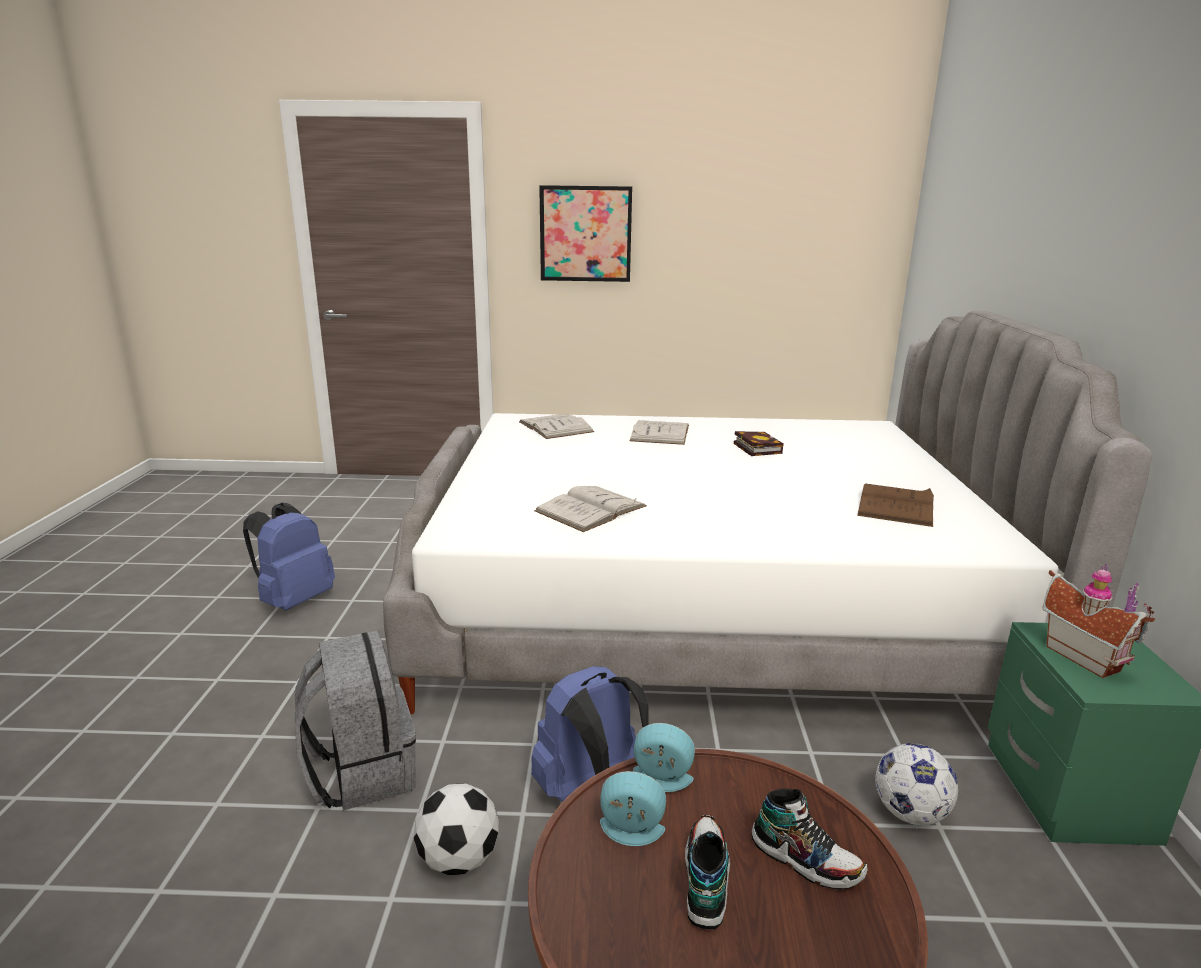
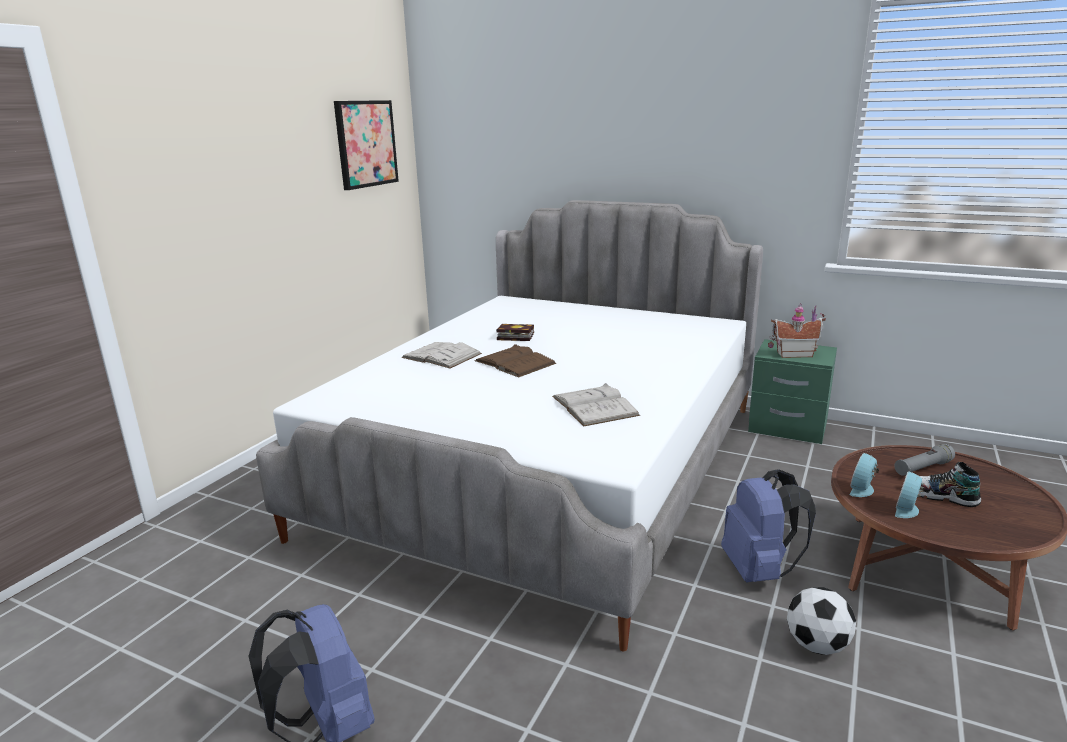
camera: 65 degrees left, 0 degrees up
(362, 772) = (702, 689): grey backpack -> none
(555, 427) = (369, 388): white book -> none
(585, 234) = (198, 189): picture -> picture (366, 144)
(805, 859) = (922, 468): shoe -> grey flashlight
(896, 505) = (650, 328): brown book -> brown book (515, 362)
(910, 813) = (796, 470): football -> none

